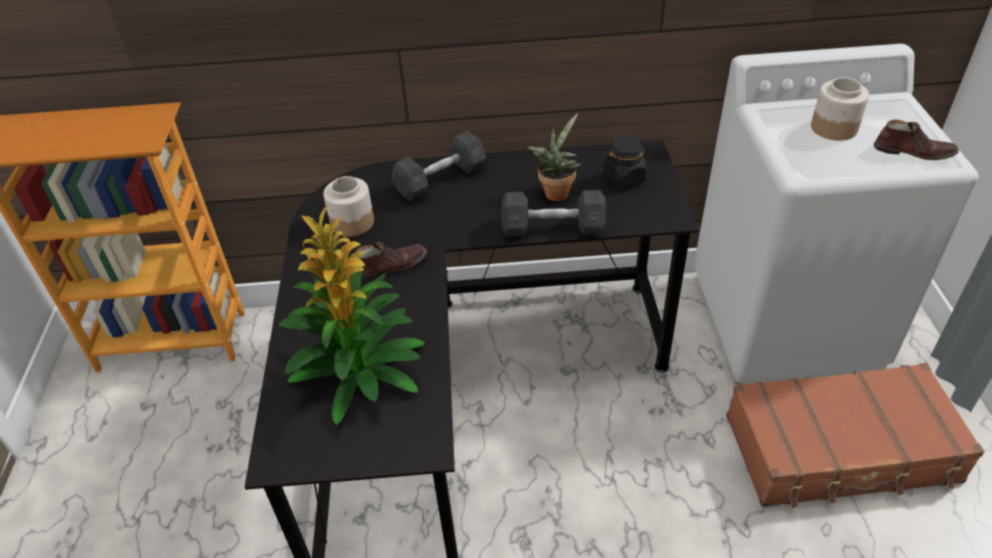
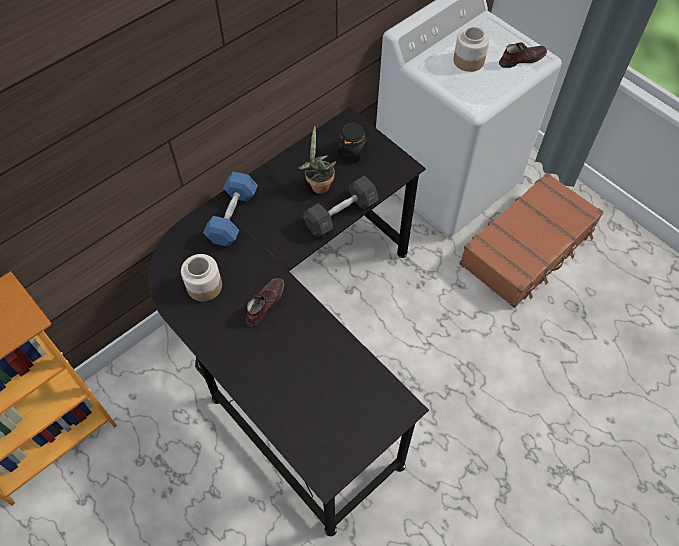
camera: 40 degrees left, 15 degrees up
(358, 372) = (318, 389): potted plant -> none
(441, 180) = (232, 217): grey dumbbell -> blue dumbbell

